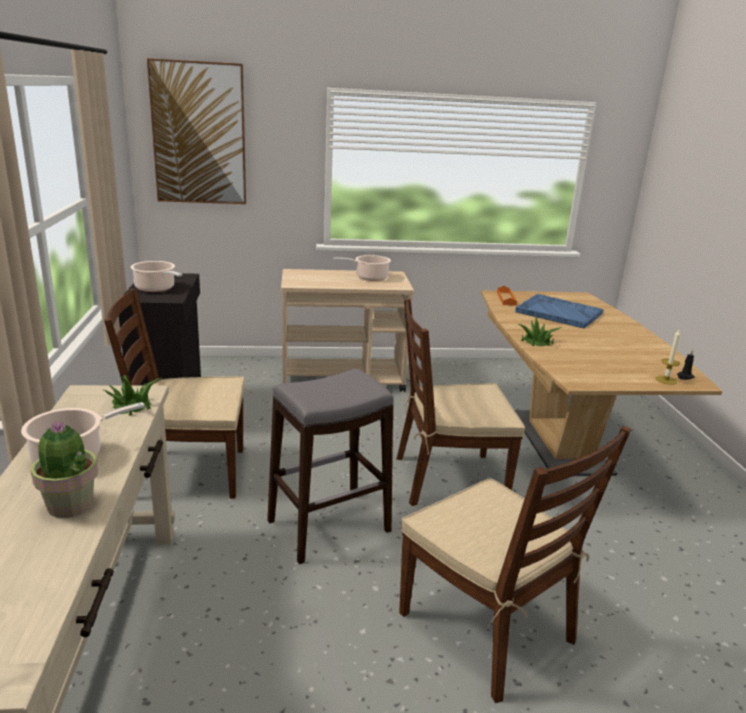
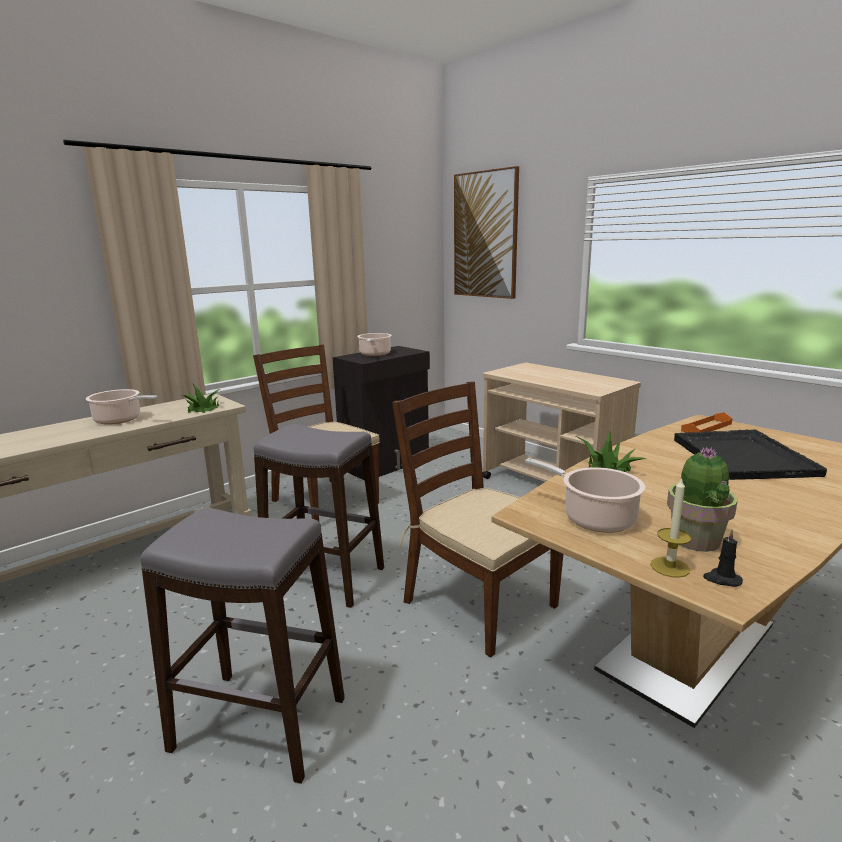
camera: 55 degrees right, 5 degrees down
(70, 505) = (60, 437): potted plant -> potted plant (695, 540)
(369, 277) = (584, 380): cooking pot -> cooking pot (594, 518)
(488, 628) = (258, 724): brown chair -> grey stool
(558, 312) = (742, 456): blue tray -> black tray

